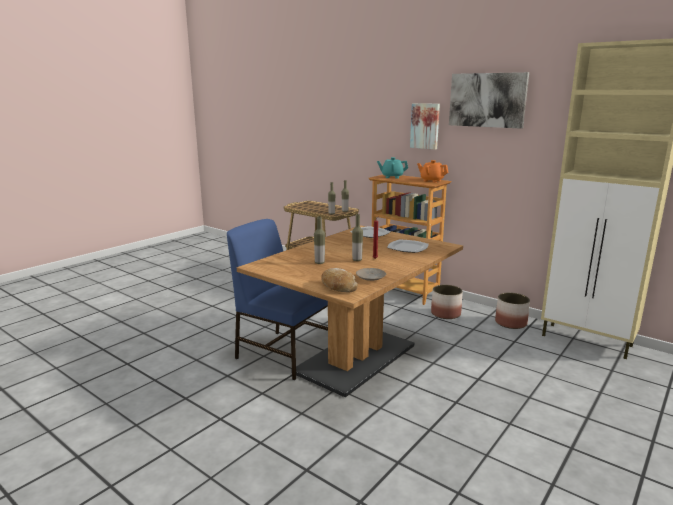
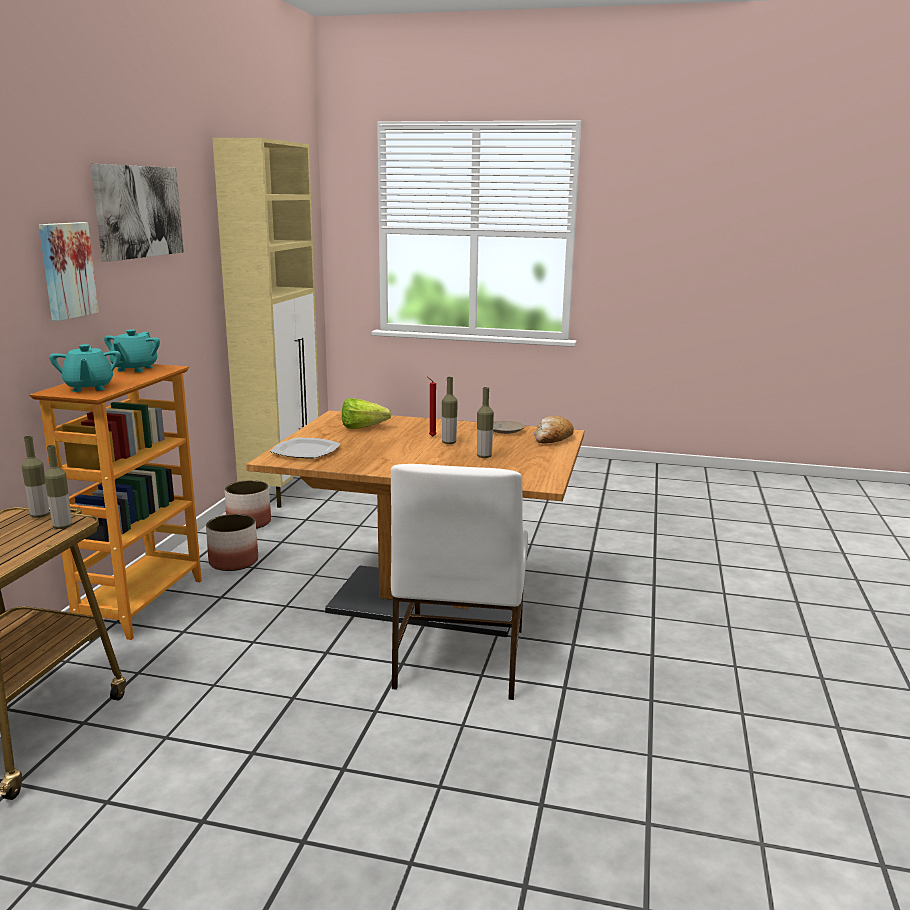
camera: 115 degrees left, 0 degrees up
(284, 353) = (458, 659): blue chair -> white chair
(408, 248) = (366, 428): plate -> lettuce
(431, 181) = (134, 369): orange teapot -> turquoise teapot

